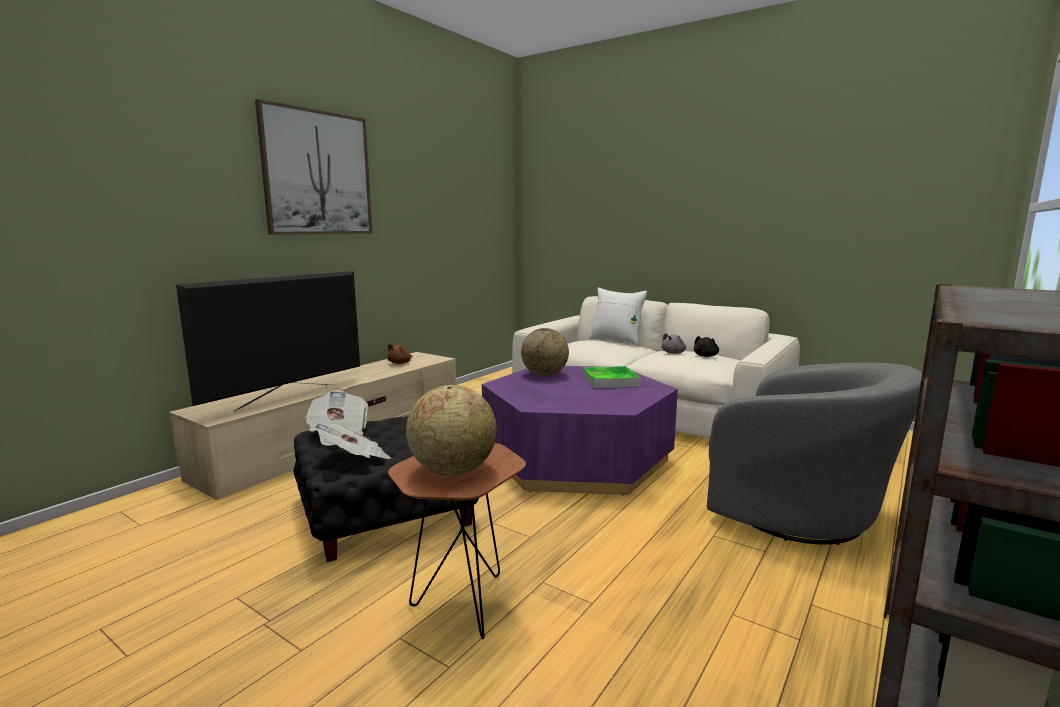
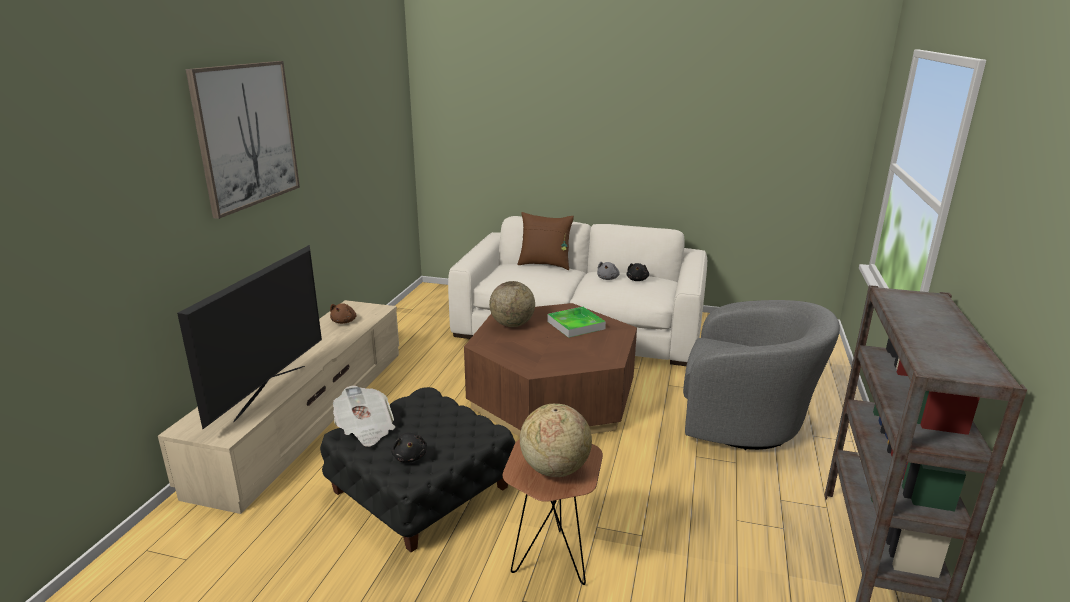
camera: 20 degrees left, 10 degrees up
(355, 459) = (410, 457): newspaper -> black plush toy
(577, 458) = (552, 398): purple coffee table -> brown coffee table
(616, 341) = (544, 265): white pillow -> brown pillow

